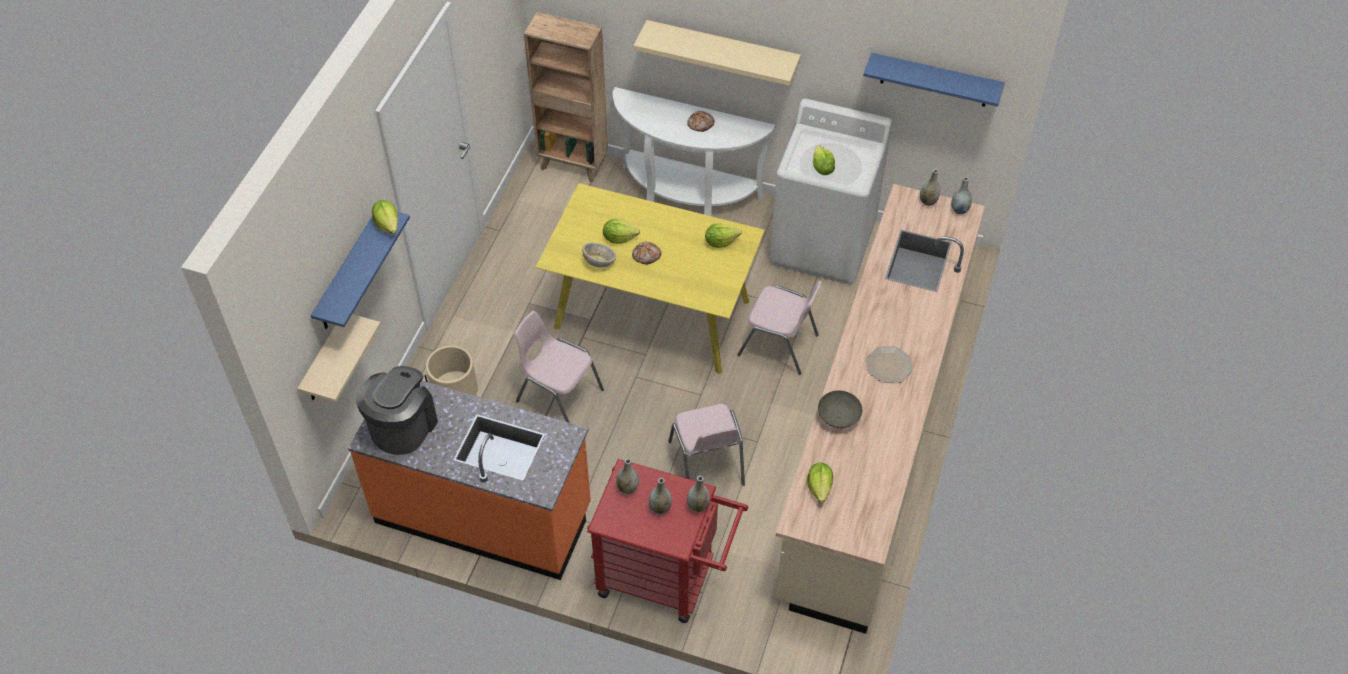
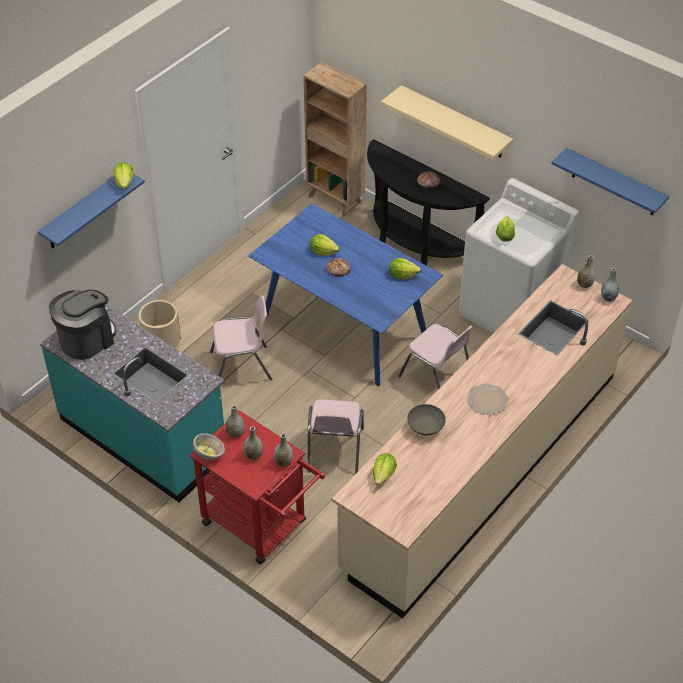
camera: 20 degrees right, 5 degrees down
(324, 361) = (46, 274): beige shelf -> none
(484, 514) = (144, 437): orange counter -> turquoise counter
(558, 395) = (242, 366): pink chair -> pink chair turned 120 degrees clockwise
(599, 262) = (299, 265): bowl -> bowl (209, 453)
(653, 313) = (346, 326): yellow dining table -> blue dining table
(686, 195) = (414, 244): white console table -> black console table

